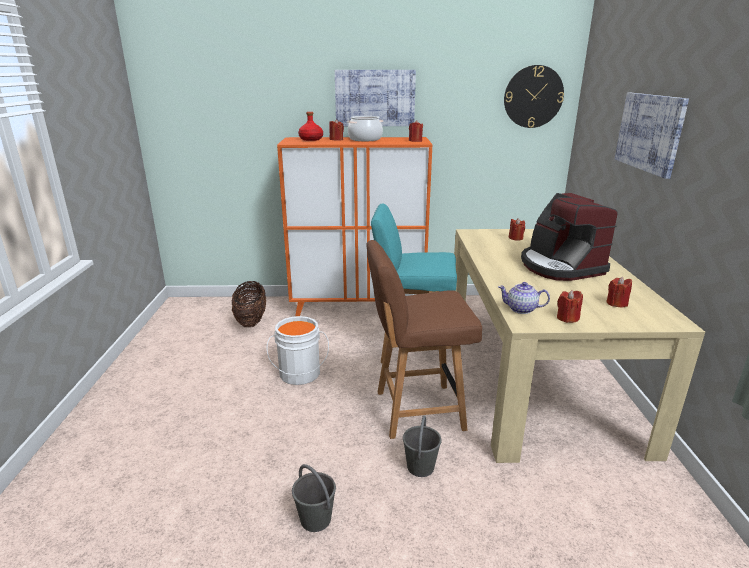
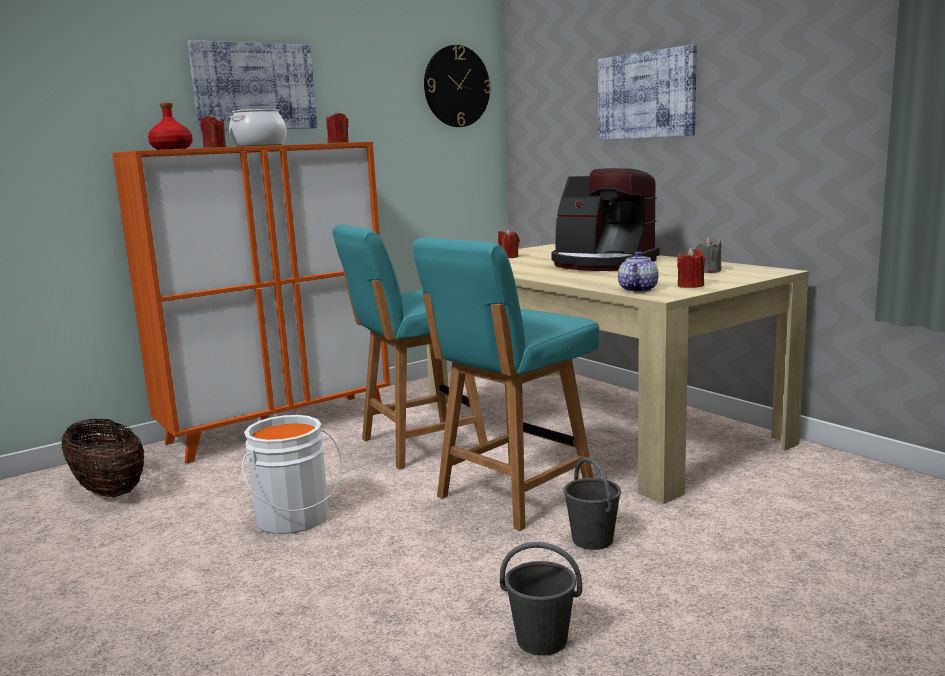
camera: 35 degrees left, 10 degrees down
(417, 410) = (512, 495): brown chair -> turquoise chair
(521, 309) = (637, 290): teapot -> teapot turned 135 degrees clockwise
(616, 303) = (708, 271): red candle -> grey candle

